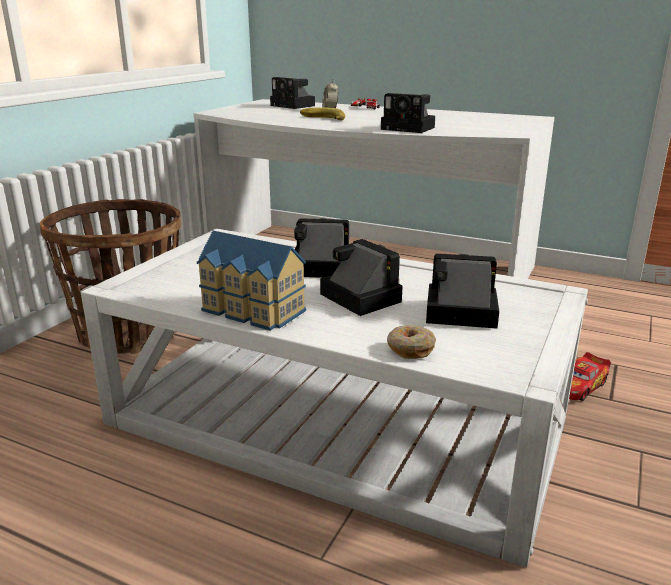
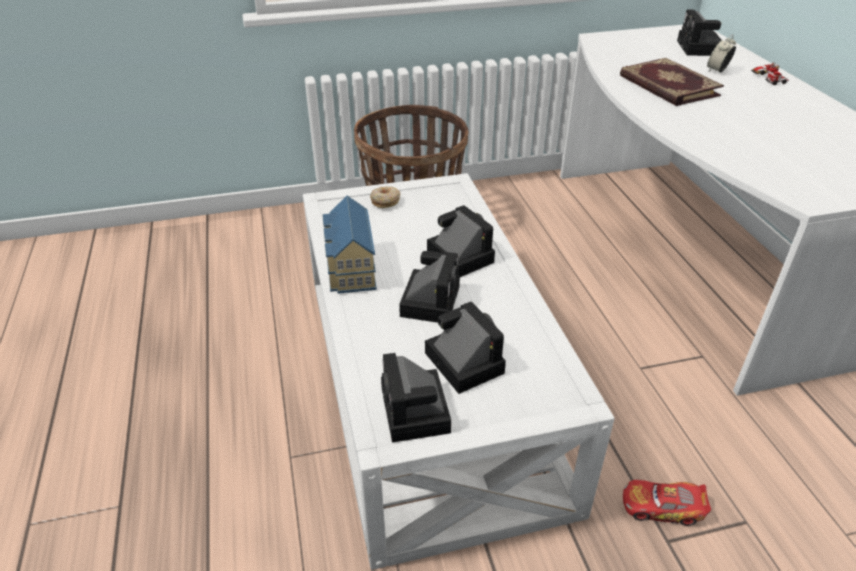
camera: 50 degrees right, 15 degrees up
(321, 119) = (667, 86): banana -> book
(410, 128) = (714, 140): camera -> camera (416, 413)
(410, 349) = (369, 364): donut -> donut (385, 201)

